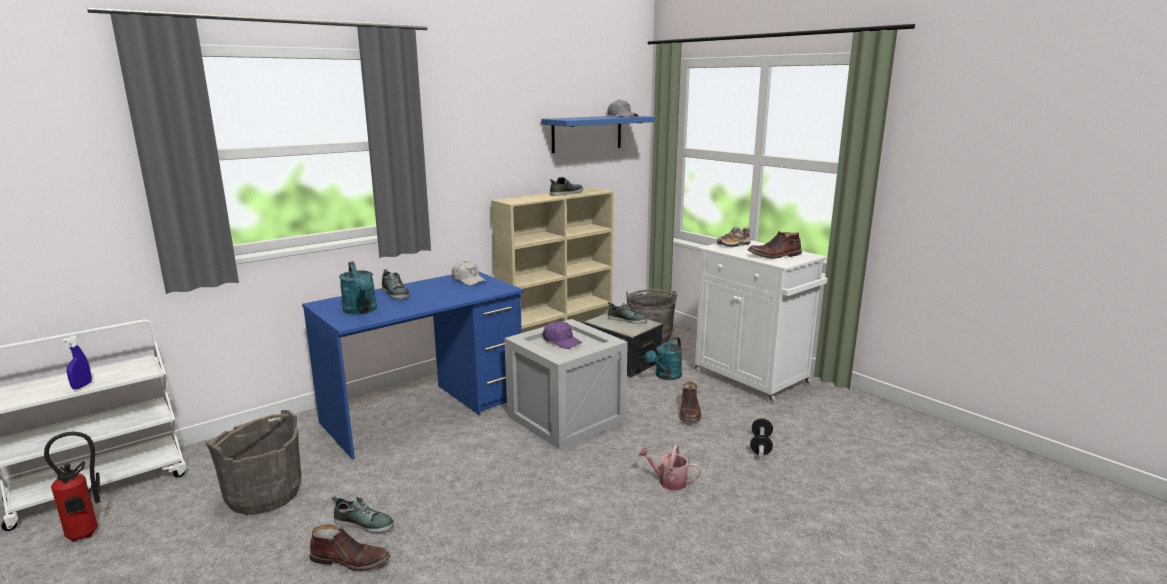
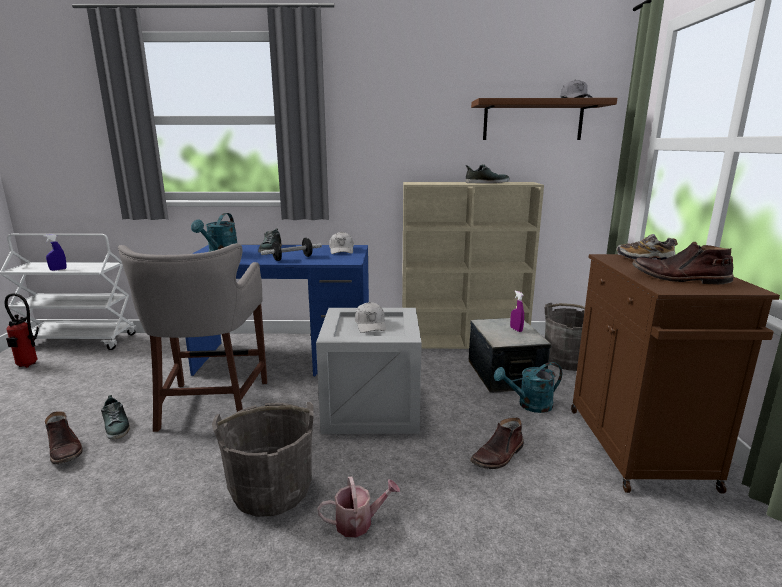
camera: 40 degrees right, 0 degrees up
(264, 495) = (117, 379): grey bucket -> grey bucket (271, 489)
(428, 471) = (211, 406): none -> grey stool
(561, 341) = (370, 325): purple cap -> white cap
(587, 133) = (533, 121): blue shelf -> brown shelf
(627, 320) = (516, 329): shoe -> purple spray bottle
(668, 481) = (359, 522): watering can -> watering can turned 105 degrees clockwise
(752, 379) = (639, 449): white cabinet -> brown cabinet
(761, 445) = (530, 541): dumbbell -> dumbbell (292, 258)

